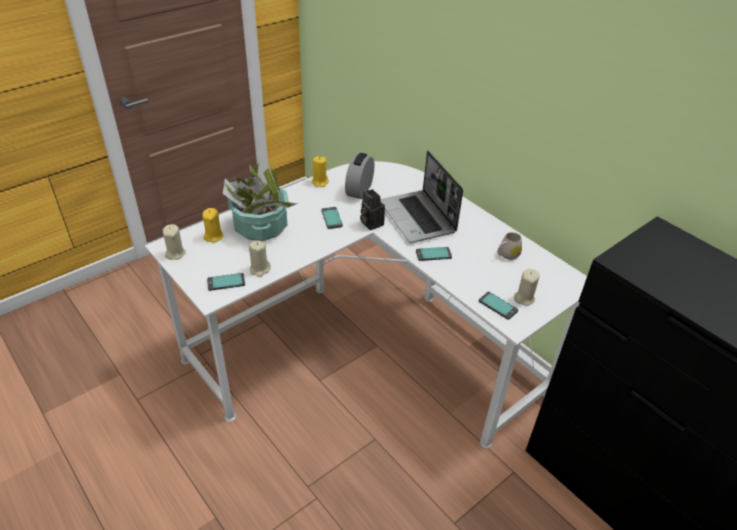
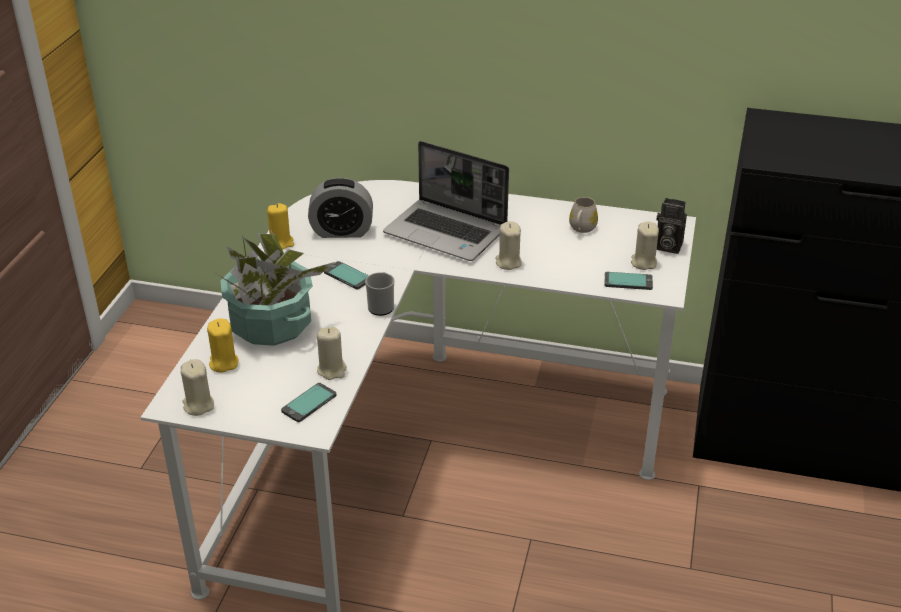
camera: 35 degrees left, 5 degrees down
(329, 245) = (381, 306): none -> mug
(359, 190) = (342, 231): alarm clock -> alarm clock turned 75 degrees counterclockwise
(370, 223) = (399, 261): camera -> camera (666, 246)
(433, 254) = (508, 262): phone -> beige candle

